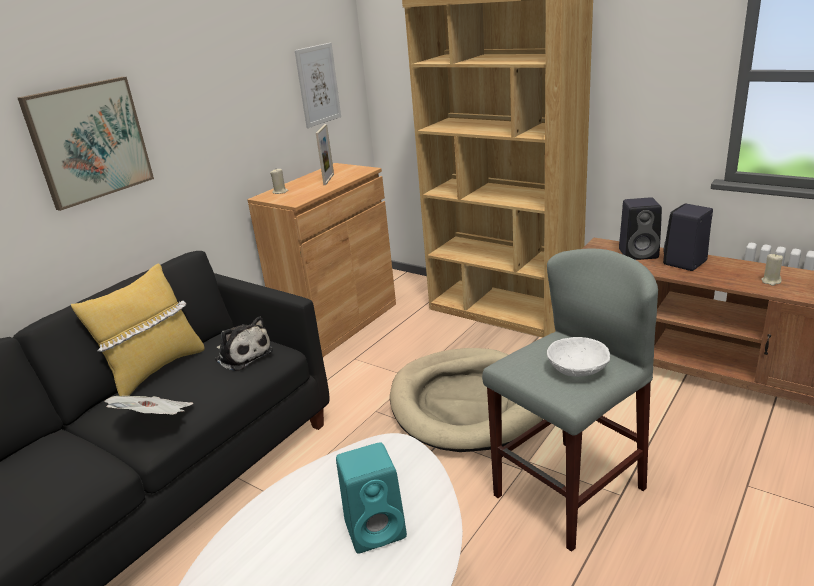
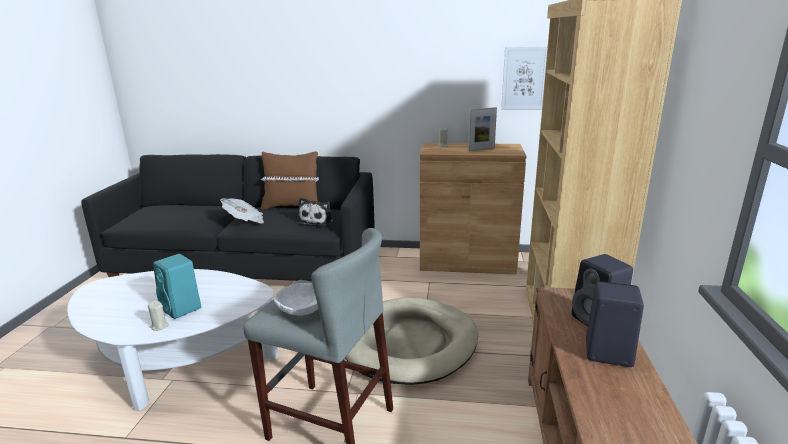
camera: 60 degrees right, 5 degrees down
(89, 141) = (326, 76): picture -> none
(155, 370) = (292, 207): yellow pillow -> brown pillow
(771, 281) = (624, 426): beige candle -> beige candle (159, 326)

